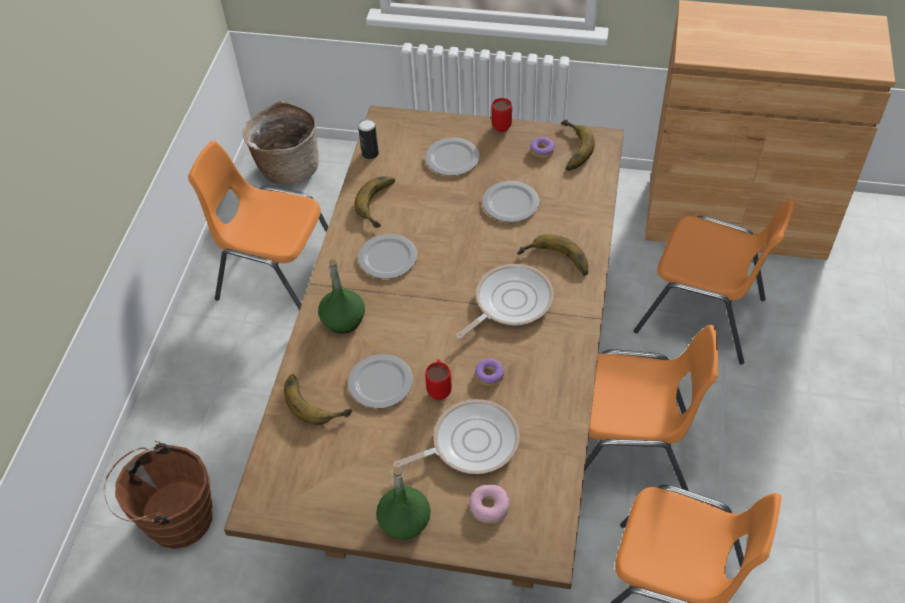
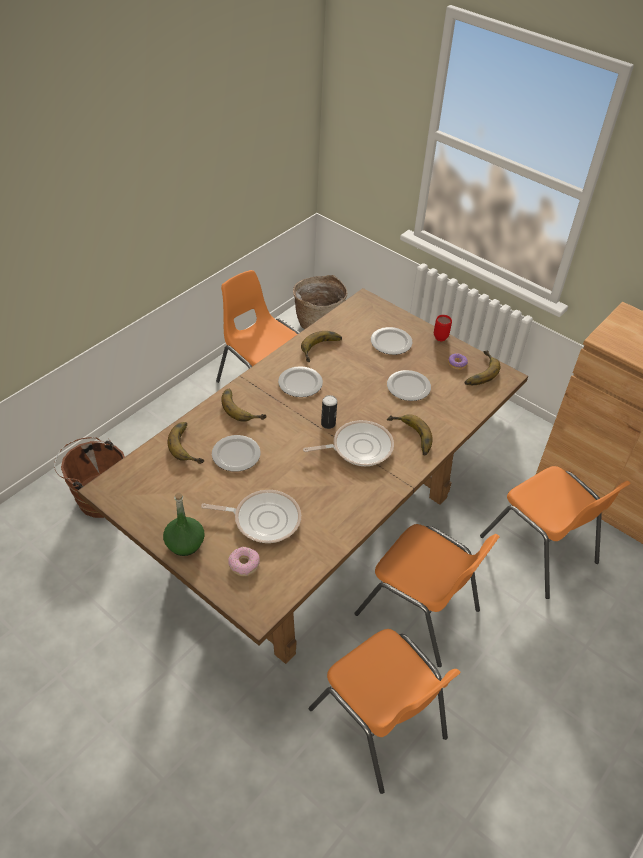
camera: 25 degrees right, 5 degrees down
(343, 320) = (243, 407): green bottle -> banana
(370, 153) = (339, 316): can -> can (328, 423)
(439, 388) = (270, 477): red mug -> none
(489, 375) = (309, 485): donut -> none

